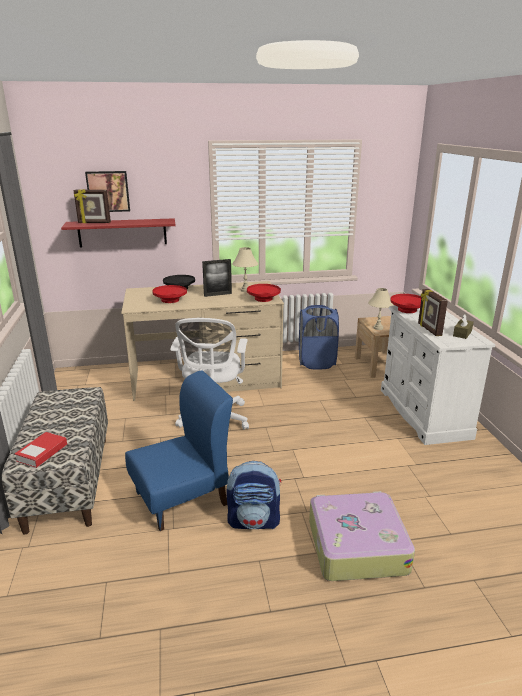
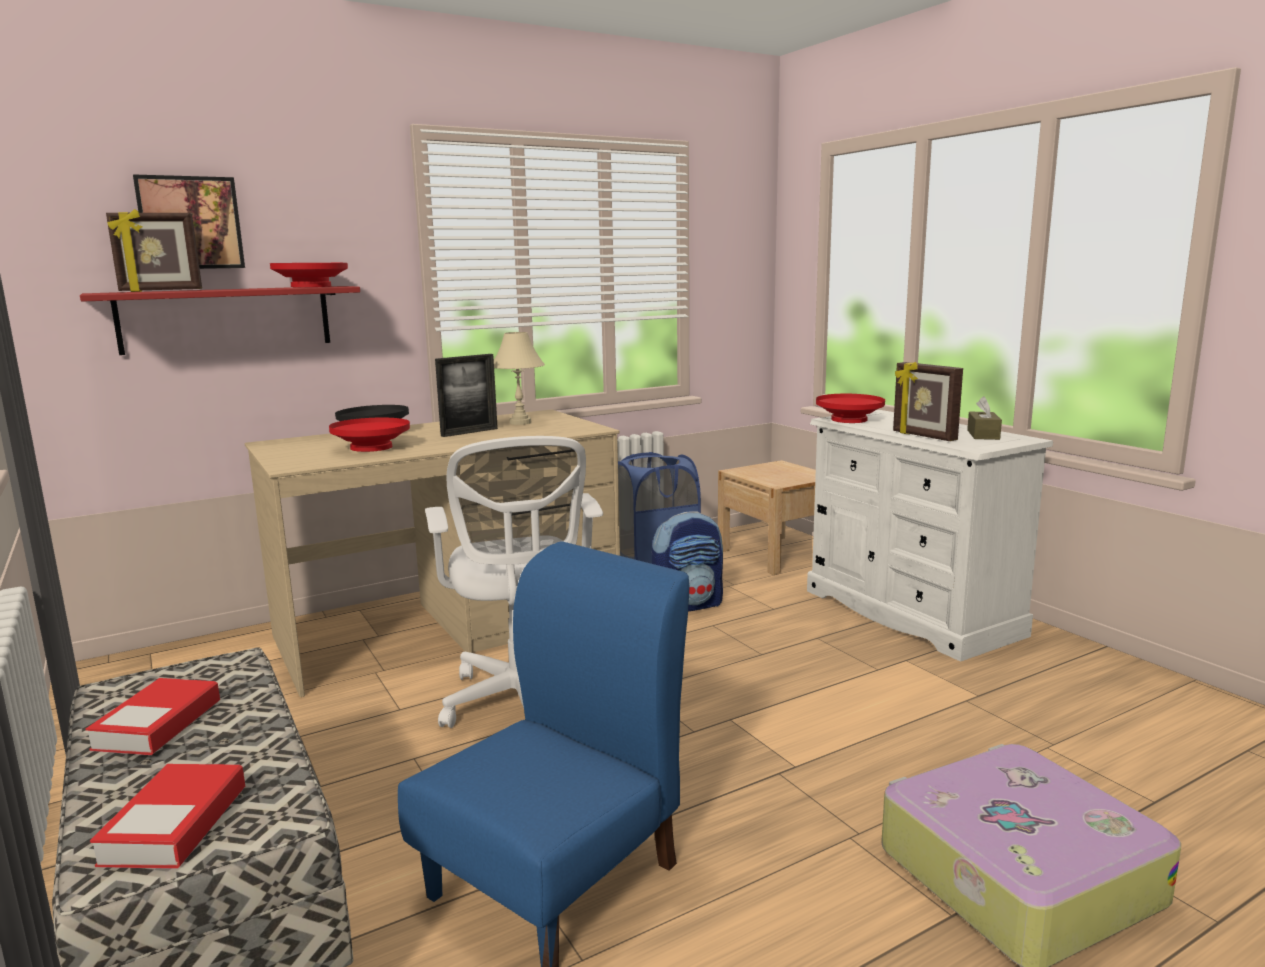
camera: 20 degrees left, 10 degrees down
(54, 414) = (158, 725): none -> book
(254, 521) = (764, 885): backpack -> backpack (688, 605)
(263, 299) = (573, 429): red bowl -> red bowl (311, 286)
(378, 328) = (769, 479): beige table lamp -> none

